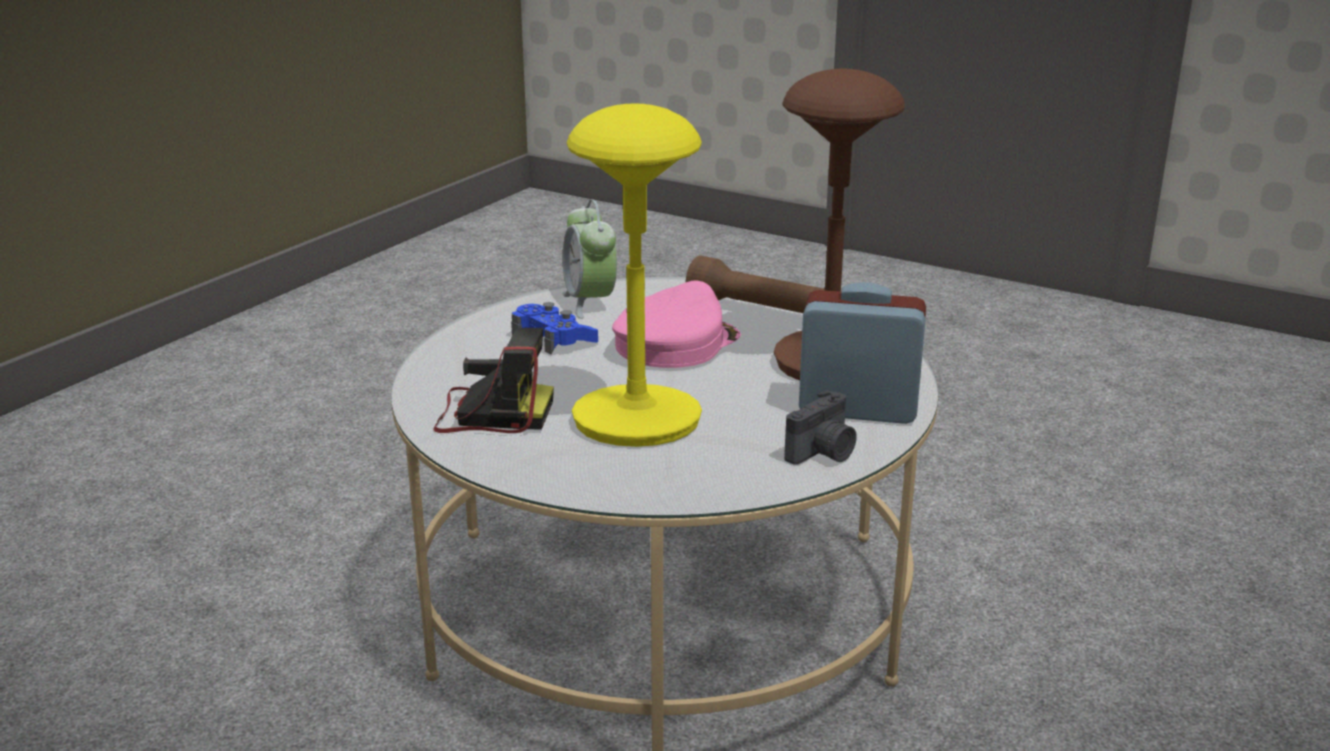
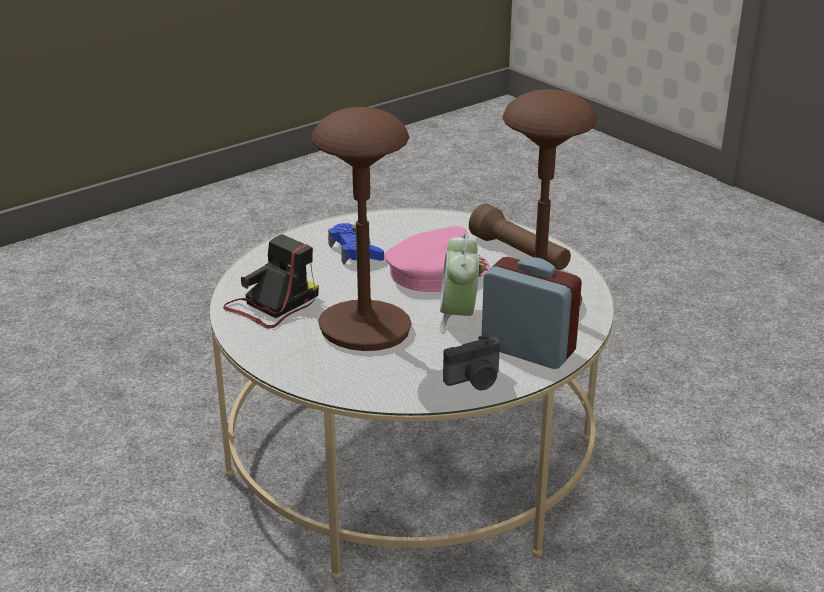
camera: 20 degrees right, 5 degrees up
(490, 414) = (273, 305): camera -> camera turned 75 degrees counterclockwise
(590, 302) = (401, 226): alarm clock -> alarm clock (458, 316)
(637, 420) = (365, 329): yellow table lamp -> brown table lamp

